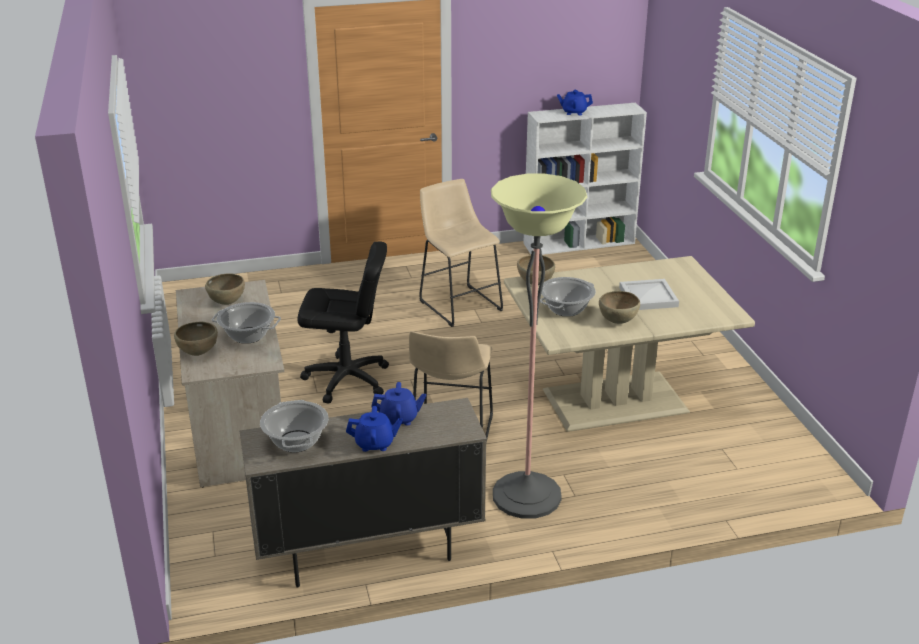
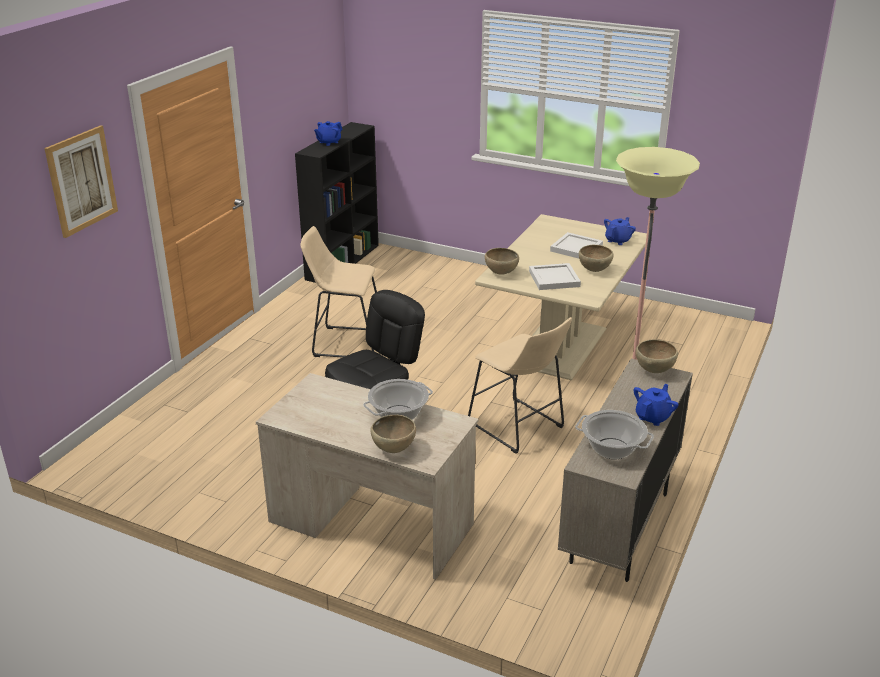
camera: 50 degrees left, 0 degrees up
(227, 302) = (323, 404): brown bowl -> brown bowl (654, 370)
(233, 64) = (81, 181): none -> picture
(399, 418) = (629, 394): blue teapot -> blue teapot (618, 240)
(566, 309) = (553, 278): cooking pot -> white tray
(580, 243) = (343, 261): white bookcase -> black bookcase

